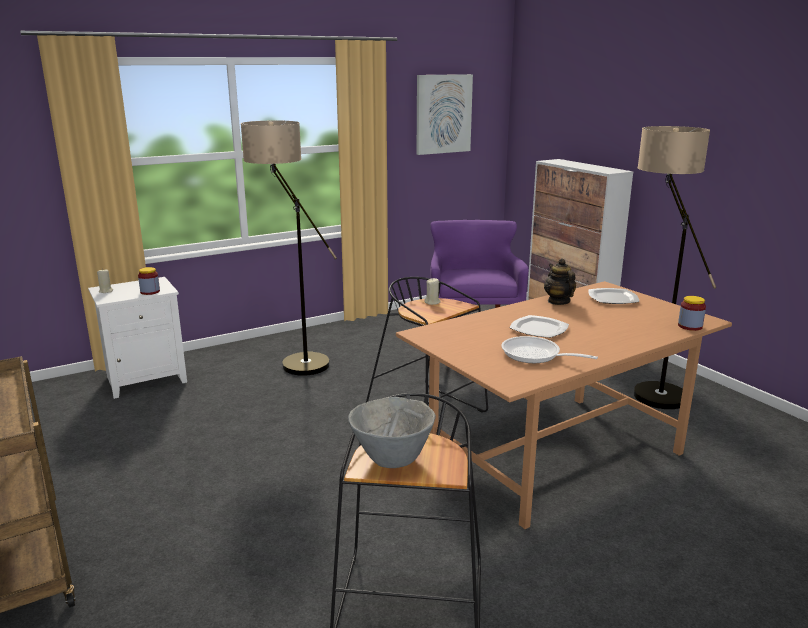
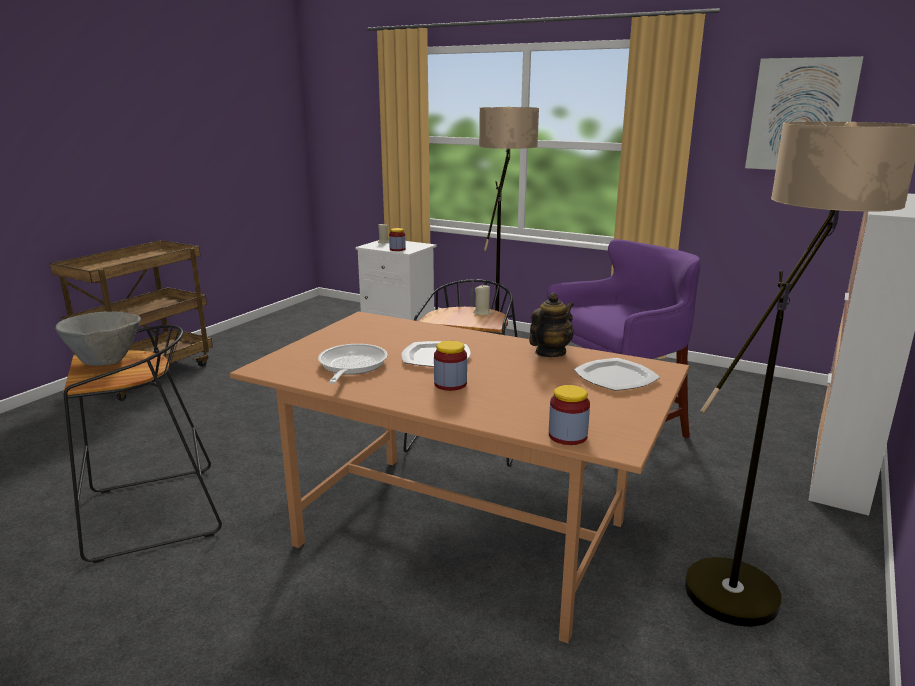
camera: 60 degrees right, 0 degrees up
(594, 335) = (450, 384): none -> jar

